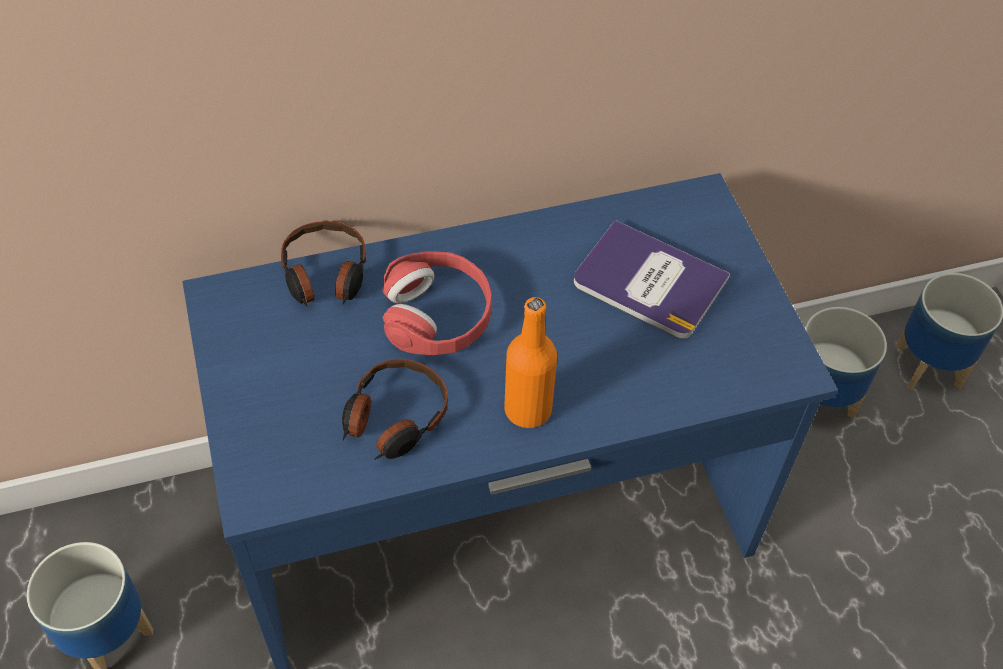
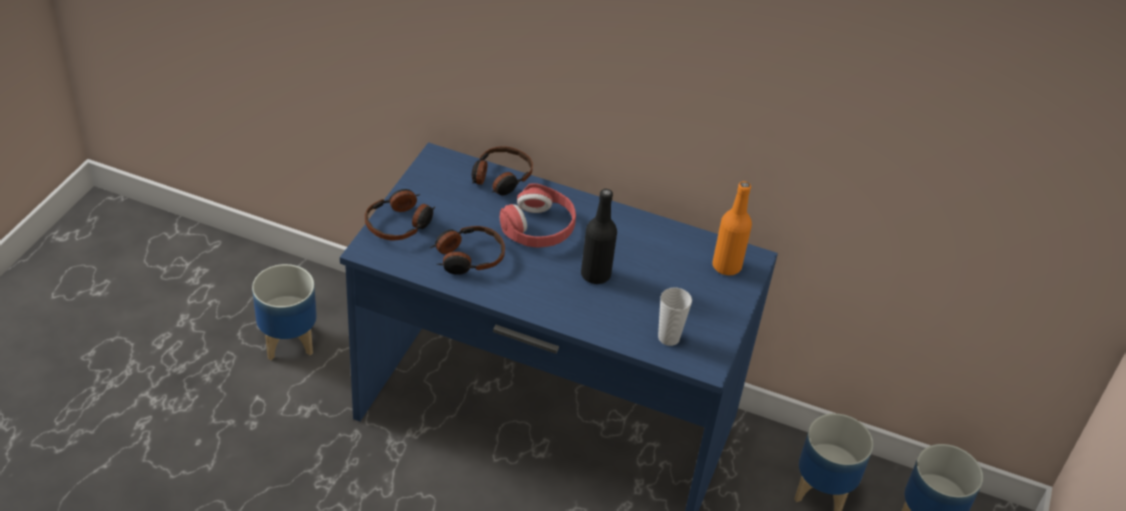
camera: 35 degrees right, 10 degrees down
(260, 428) = (400, 224): none -> headphones
(528, 410) = (539, 294): orange bottle -> orange bottle (726, 266)
(565, 335) = (595, 275): none -> black bottle
(649, 281) = (671, 278): book -> none
(723, 364) = (668, 338): none -> cup

